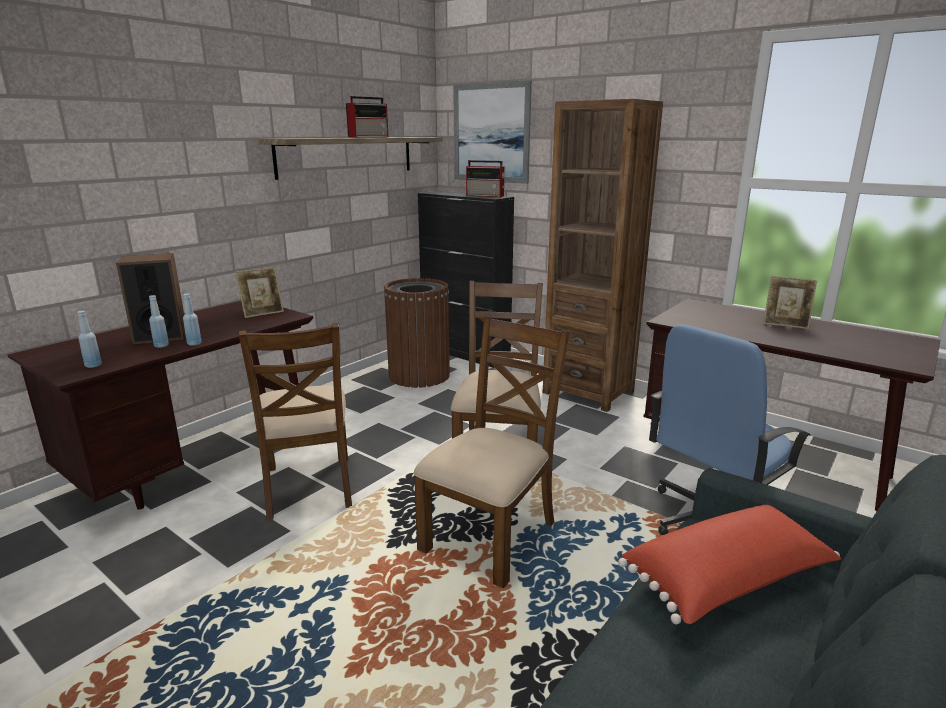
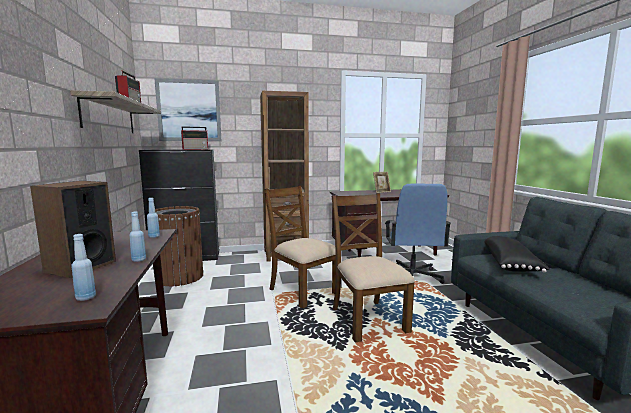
camera: 50 degrees left, 10 degrees down
(161, 346) = (109, 269): blue bottle -> blue bottle (154, 236)
(262, 313) = (128, 236): picture frame -> none
(308, 486) = (235, 355): brown chair -> none
(728, 582) = (511, 264): red pillow -> black pillow

